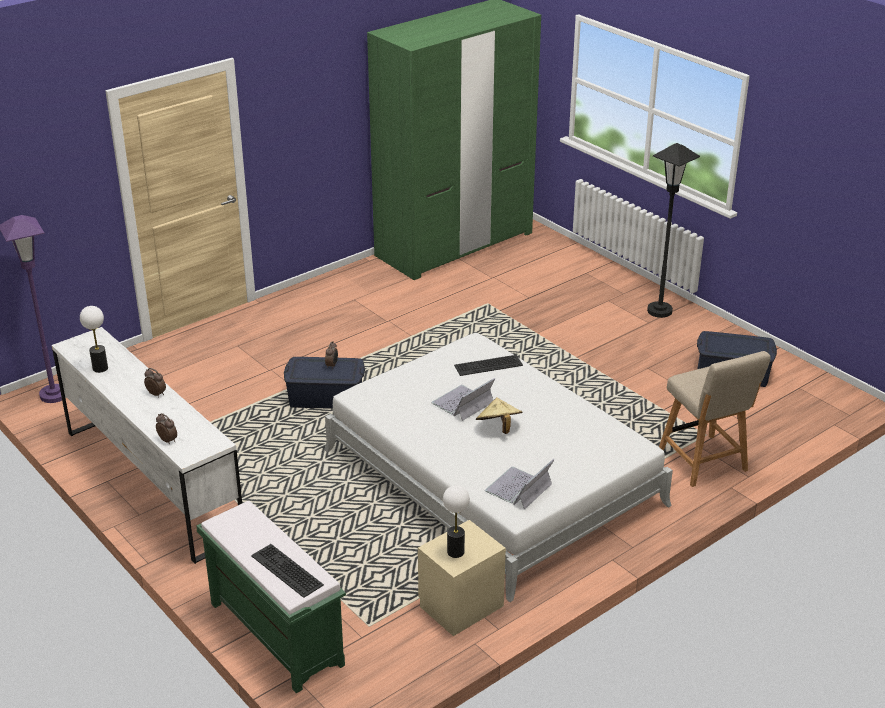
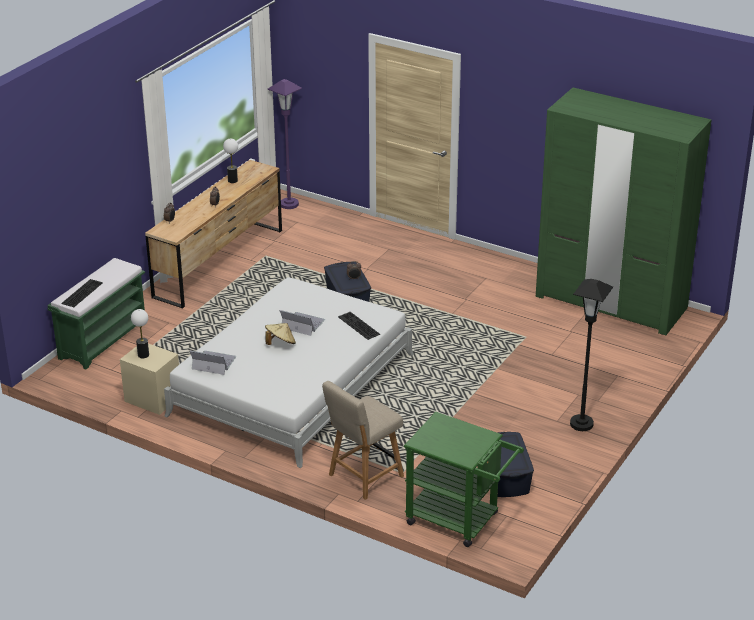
camera: 70 degrees right, 0 degrees up
(153, 483) = (219, 263): white dresser -> brown dresser
(801, 417) = (459, 521): none -> green cart

